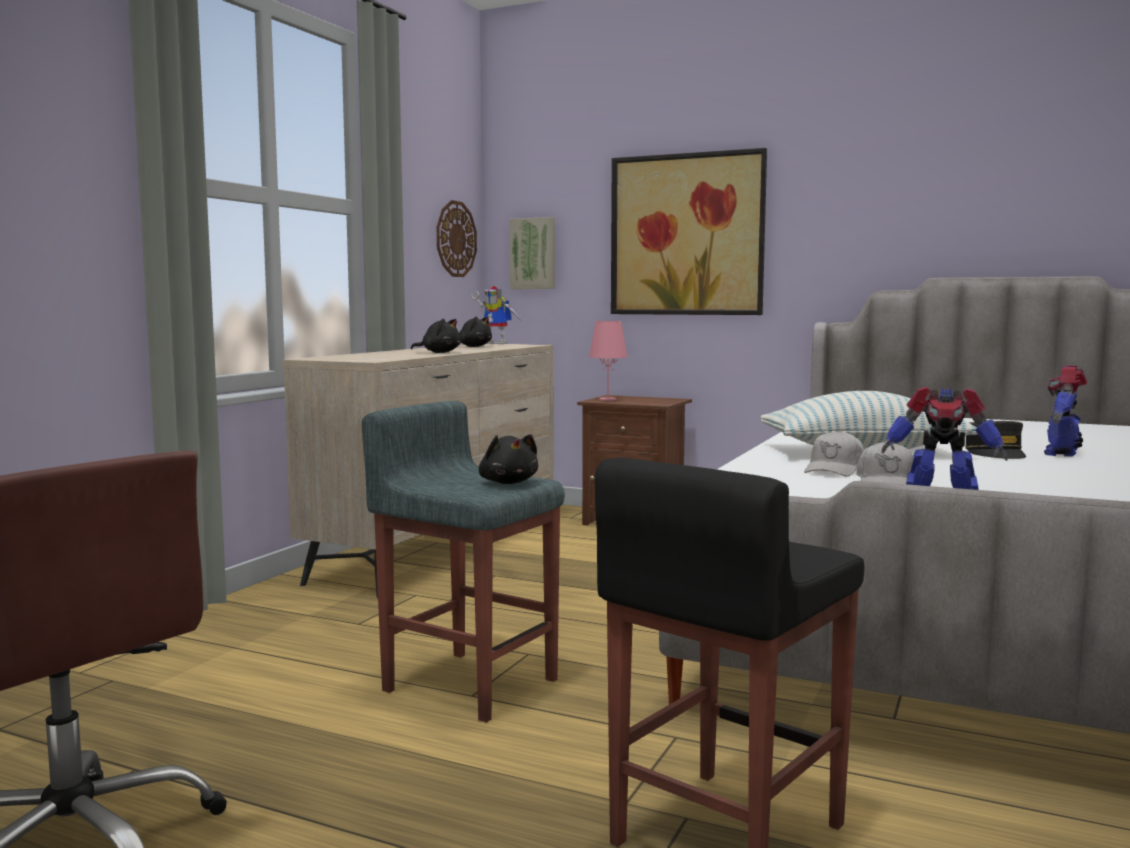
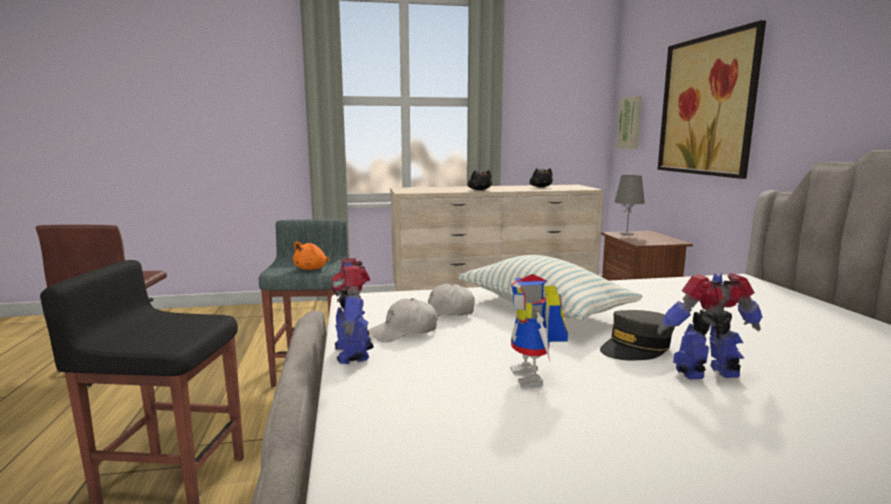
camera: 55 degrees right, 5 degrees up
(455, 239) = (578, 114): wall clock -> none
(498, 343) = (580, 186): toy robot -> toy robot (534, 378)
(508, 482) = (312, 269): black plush toy -> orange plush toy
(608, 399) = (627, 234): pink table lamp -> grey table lamp

